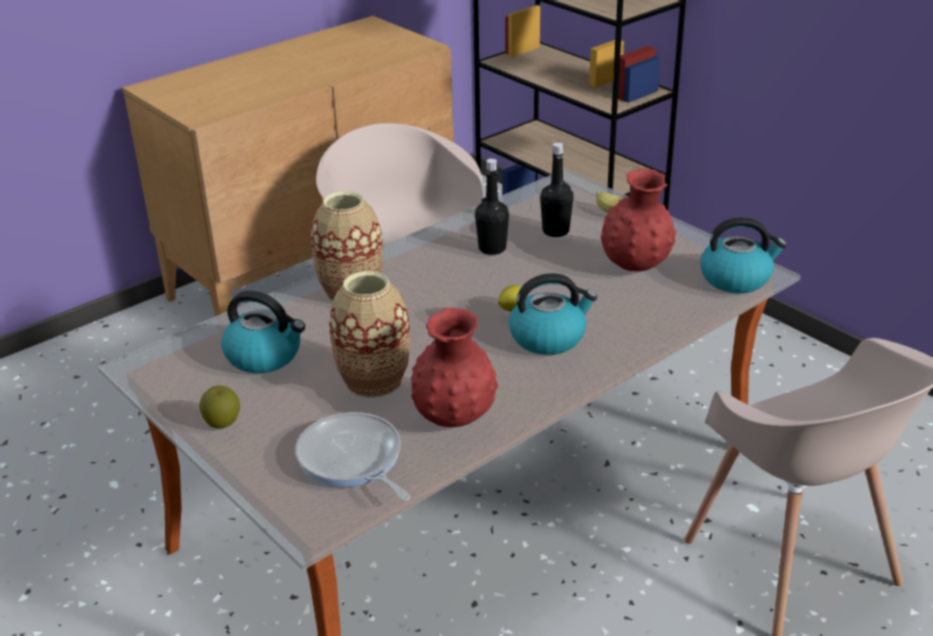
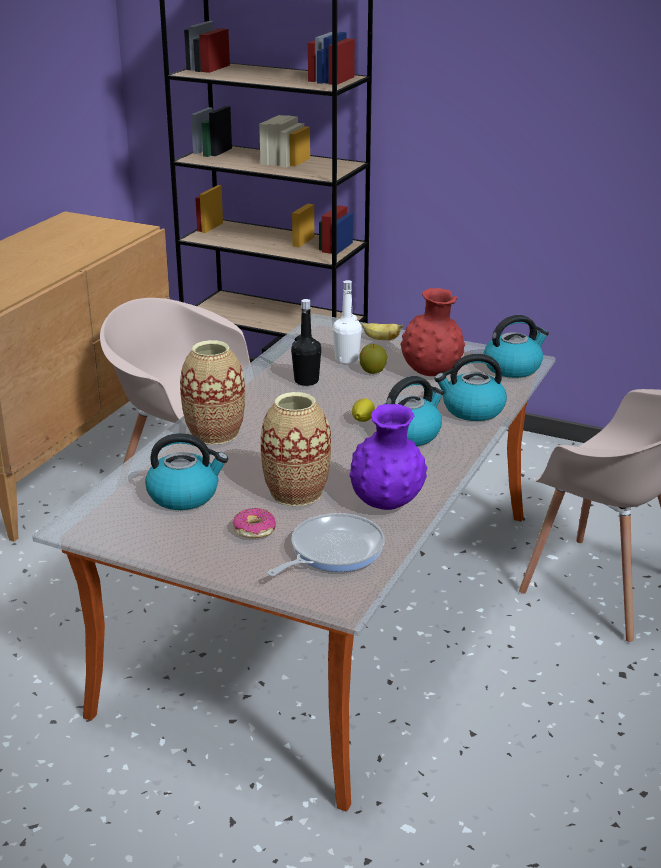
camera: 25 degrees left, 5 degrees down
(222, 422) = (194, 551): apple -> apple (372, 371)
(297, 413) = (254, 529): none -> donut
(352, 460) = (332, 551): frying pan -> frying pan turned 105 degrees clockwise
(454, 418) = (386, 504): red vase -> purple vase
(555, 231) = (346, 359): black bottle -> white bottle
(643, 323) = (472, 410): none -> kettle

